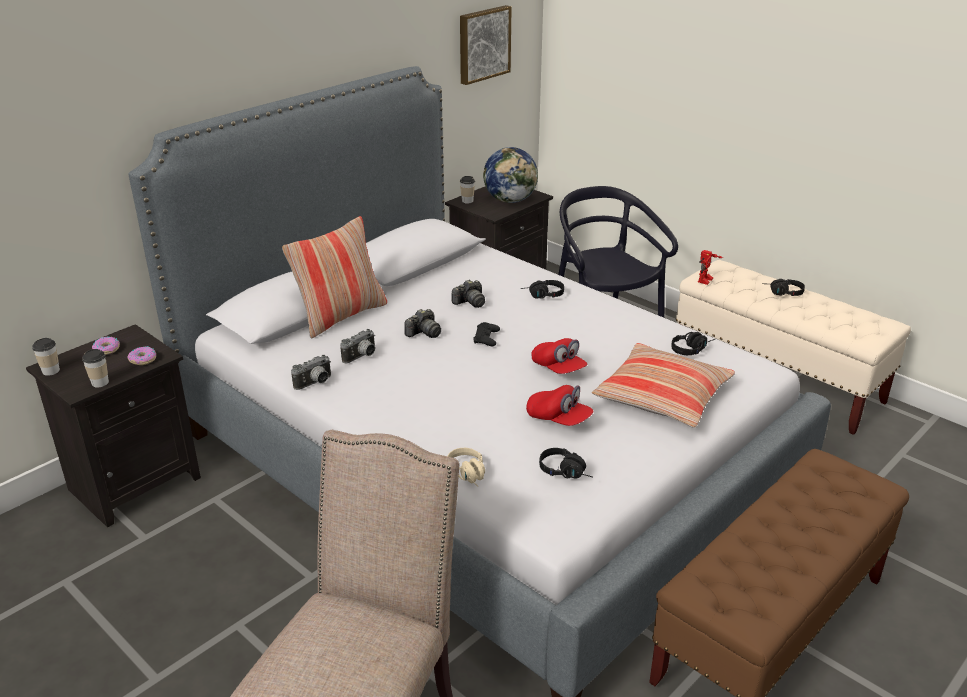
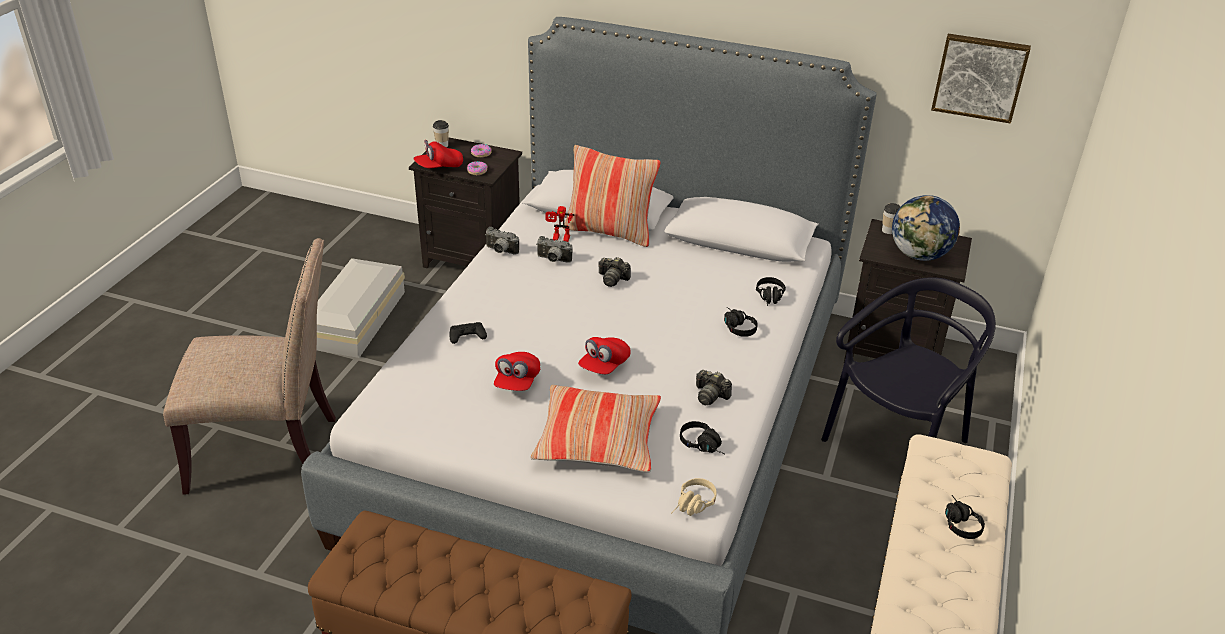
camera: 65 degrees right, 5 degrees up
(100, 382) = (439, 167): cup -> red cap
(157, 612) = (354, 320): none -> white storage box
(470, 302) = (687, 289): camera -> camera (710, 395)
(470, 475) = (417, 356): beige headphones -> beige headphones (692, 506)
(486, 338) = (628, 313): black game controller -> black game controller (467, 336)
(567, 472) = (441, 403): black headphones -> black headphones (770, 299)
(707, 281) = (928, 452): toy robot -> toy robot (559, 239)

